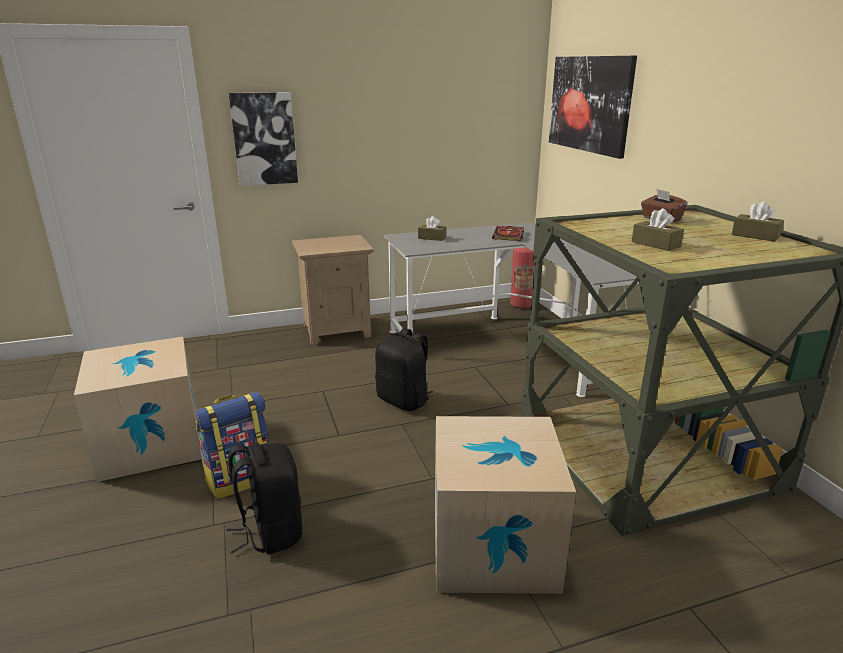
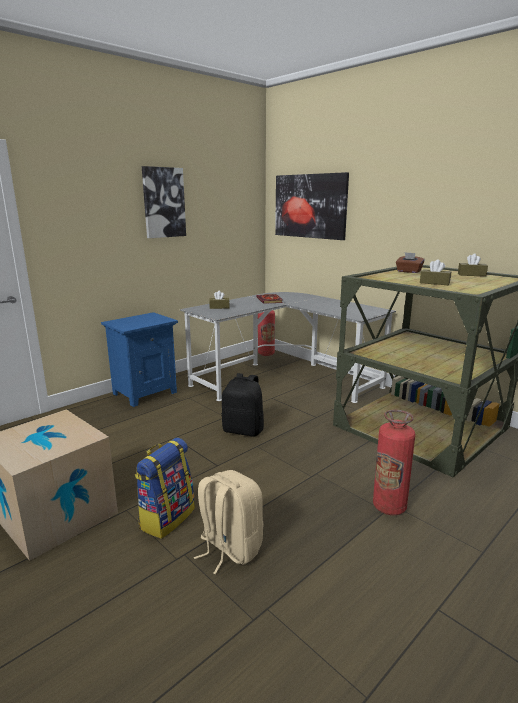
camera: 25 degrees left, 5 degrees down
(264, 139) = (74, 237): picture -> picture (163, 202)
(270, 531) = (229, 548): black backpack -> beige backpack
(338, 331) = (146, 393): beige nightstand -> blue nightstand
(493, 546) = (389, 506): cardboard box -> fire extinguisher

